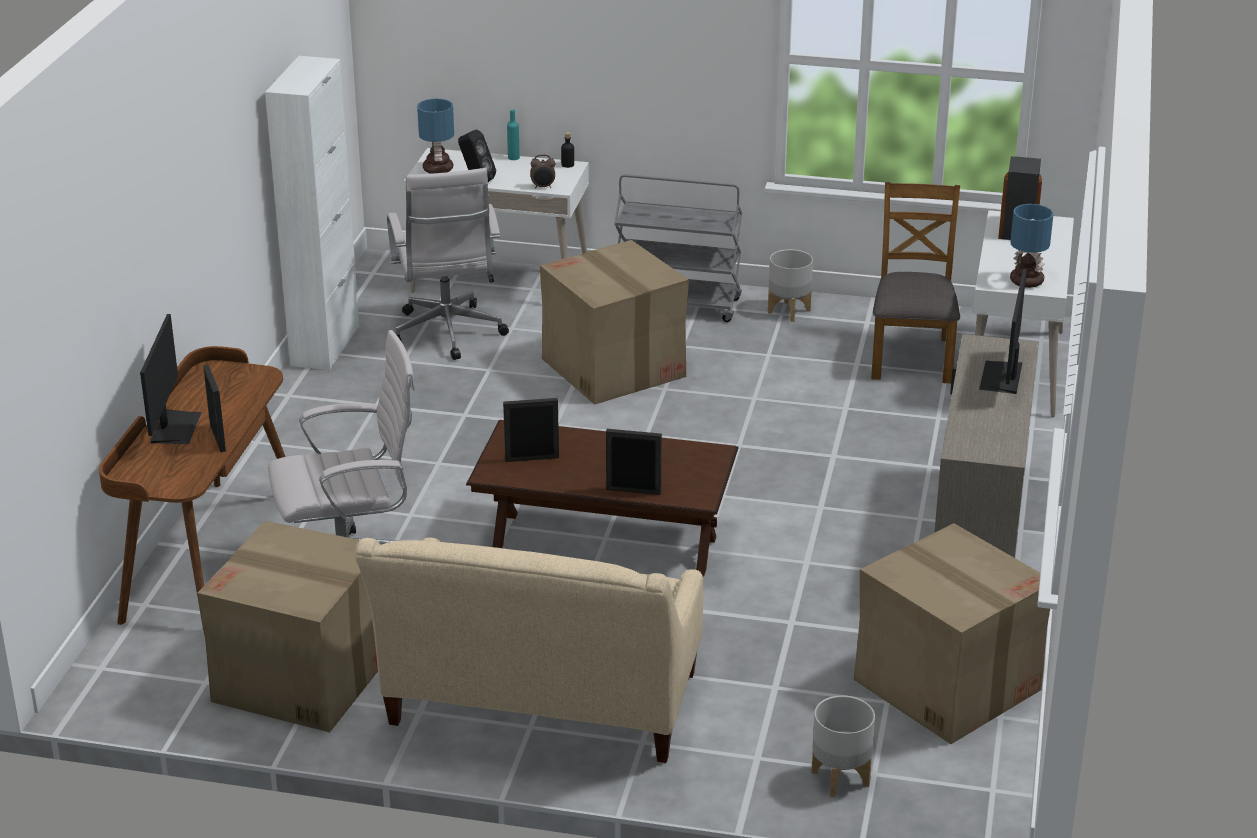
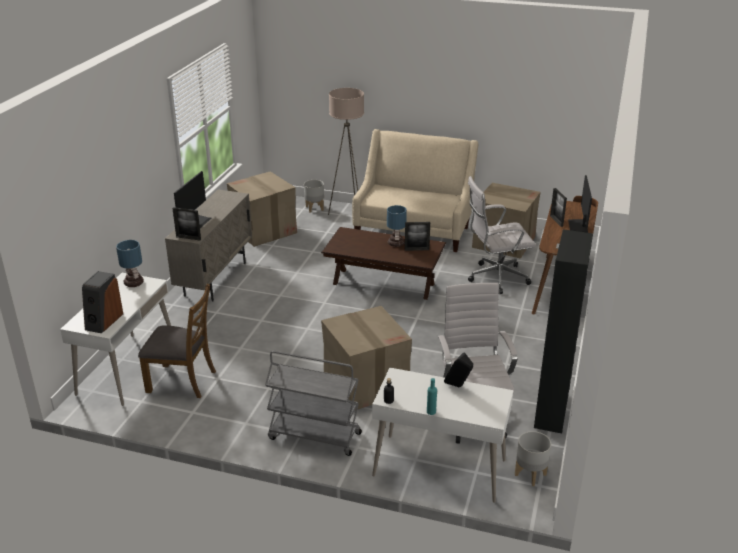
camera: 175 degrees left, 0 degrees up
(325, 346) = (551, 411): white cabinet -> black cabinet
(438, 169) = (489, 400): table lamp -> table lamp (395, 243)
(543, 187) = (408, 376): alarm clock -> none
(633, 491) = (372, 235): picture frame -> picture frame (188, 238)
(735, 765) = (348, 212): none -> beige floor lamp
(789, 311) = (239, 425): grey planter -> grey planter (530, 475)
(911, 357) = (182, 381): brown chair -> brown chair turned 90 degrees counterclockwise

